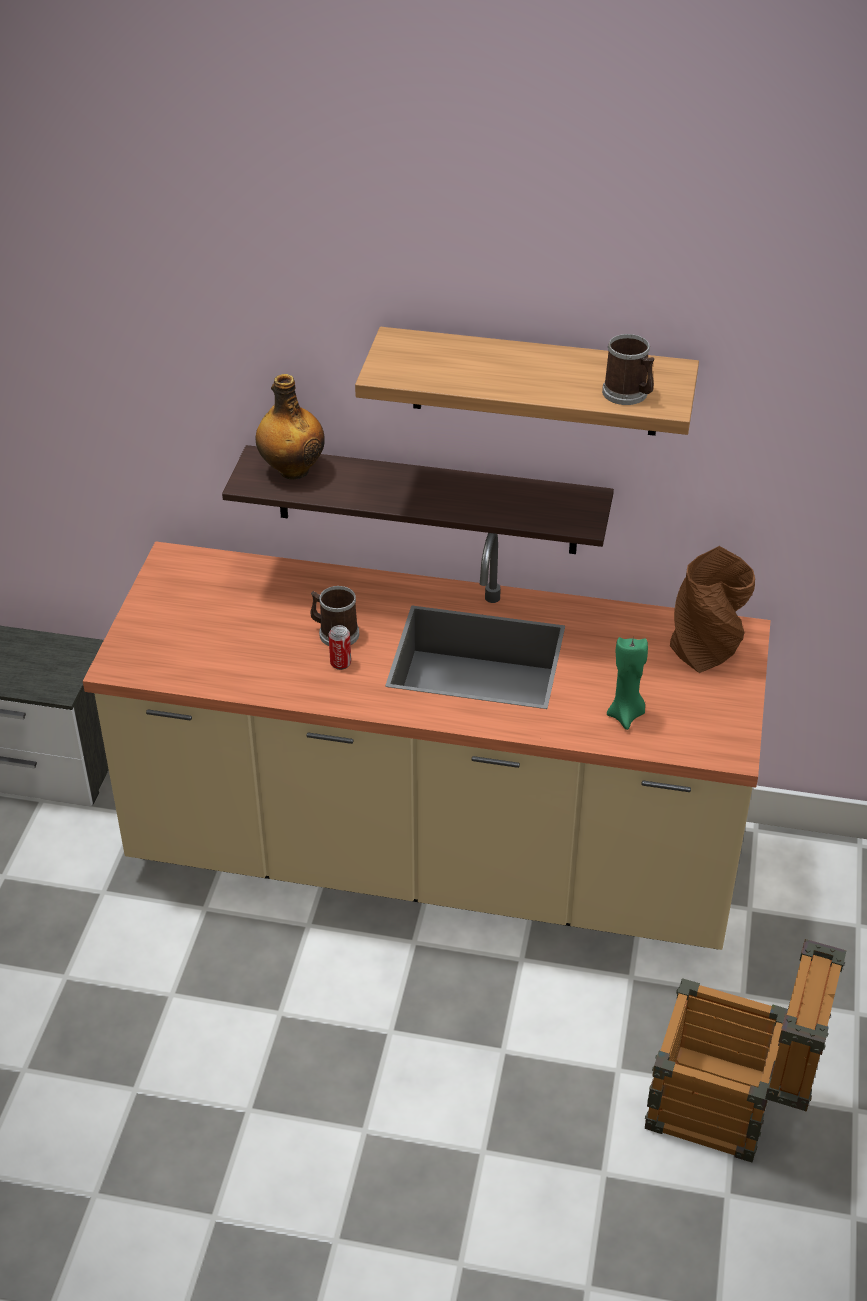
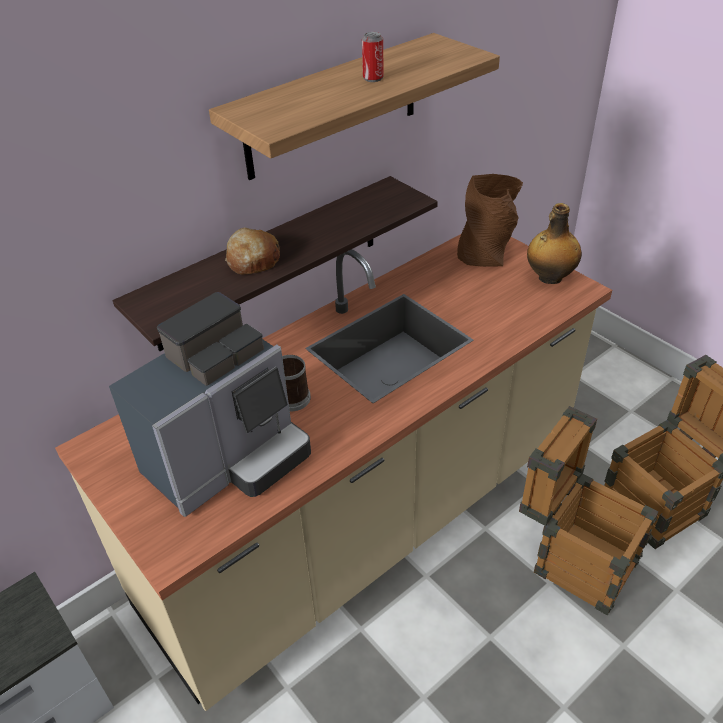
camera: 50 degrees left, 0 degrees up
(234, 639) = (229, 459): none -> coffee machine
(292, 470) = (179, 290): bottle -> bottle (549, 277)
(340, 663) = (324, 413): can -> can (373, 78)
(375, 483) = (253, 260): none -> bread
(558, 1057) = (574, 557): none -> crate
(626, 715) = (512, 311): green candle -> none
(629, 394) = (442, 61): mug -> none

